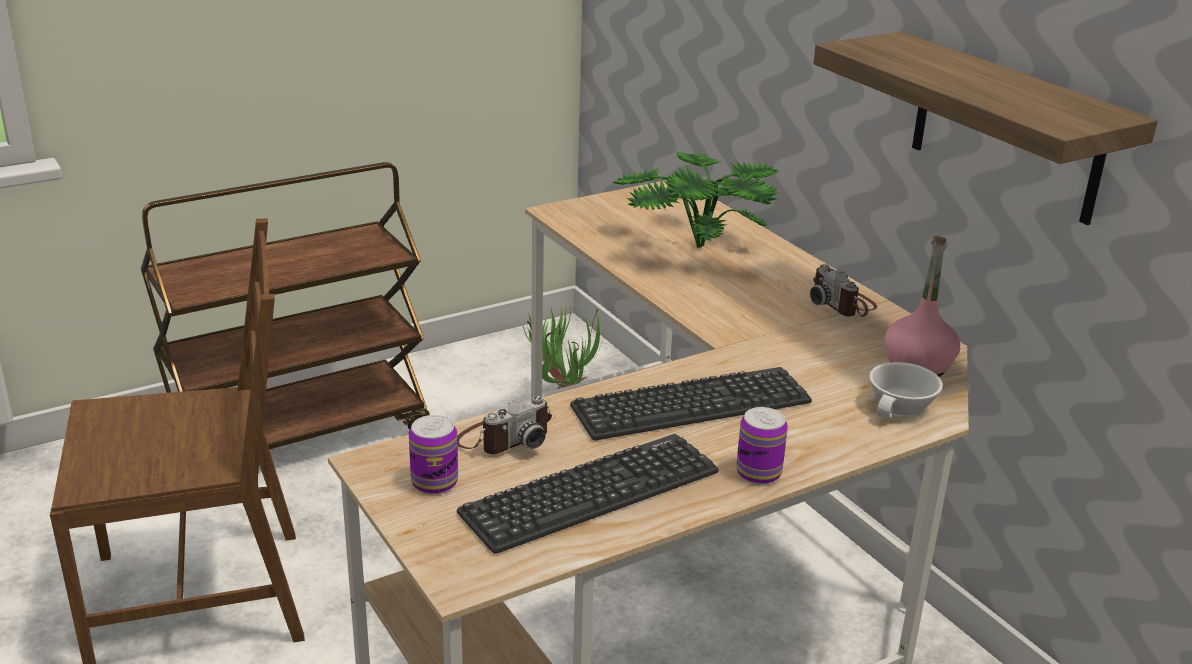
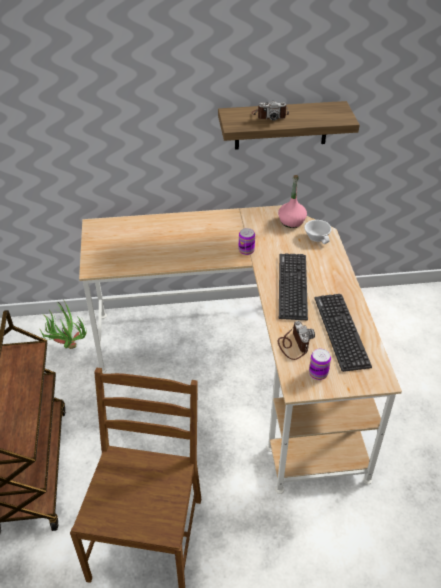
camera: 65 degrees left, 15 degrees up
(694, 251) = (165, 241): potted plant -> none
(758, 473) = (344, 286): can -> can (246, 250)
(842, 303) = (236, 220): camera -> camera (270, 115)

